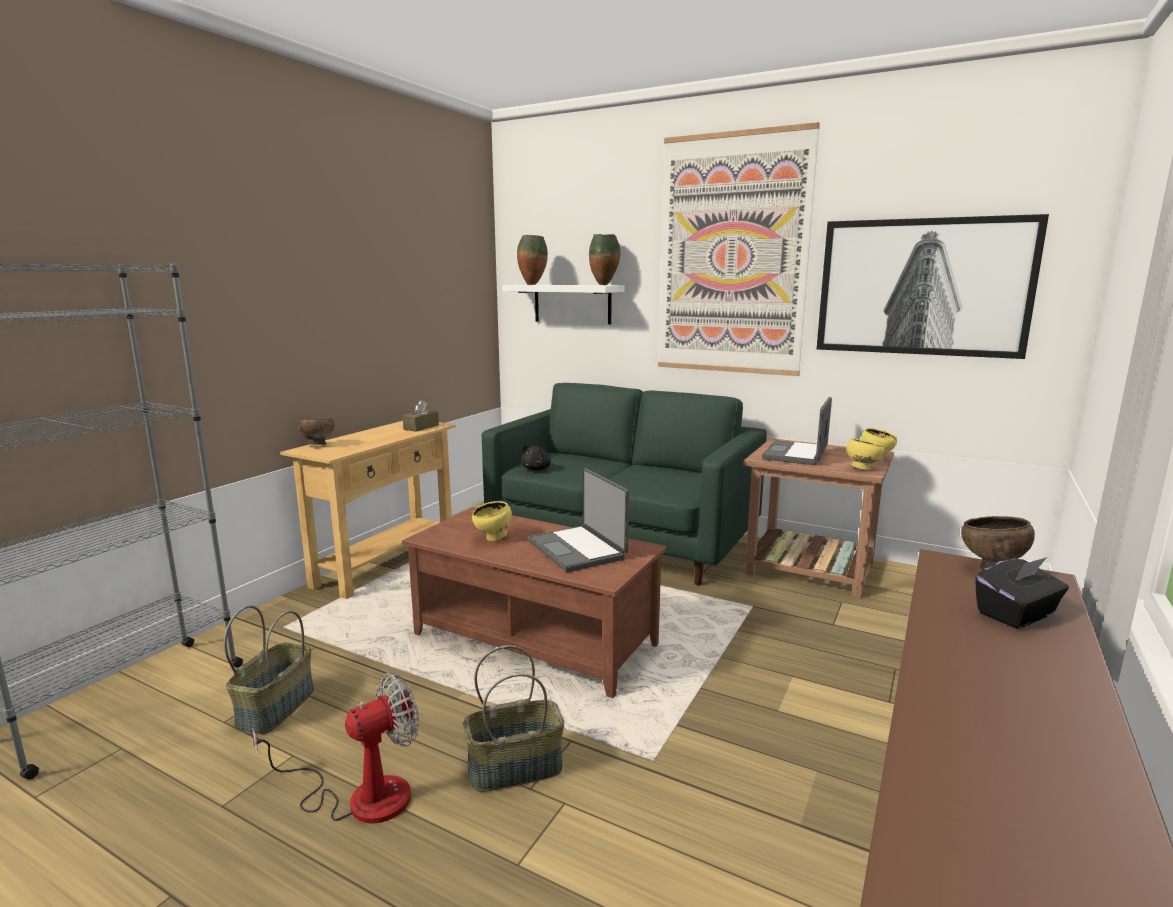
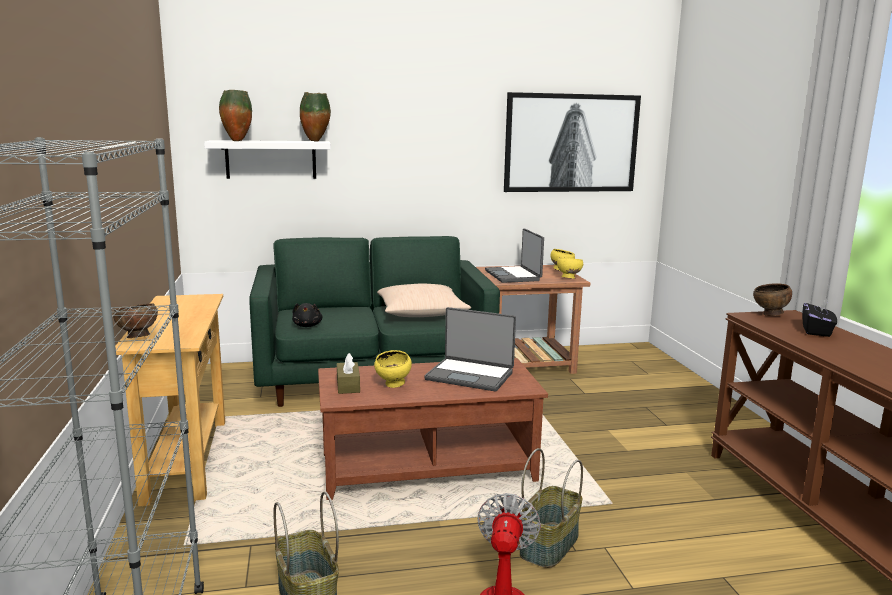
camera: 40 degrees left, 0 degrees up
(421, 427) = (197, 302): brown tissue box -> brown tissue box (348, 385)
(661, 478) = (421, 313): none -> beige pillow
(732, 256) = (430, 116): picture -> none

